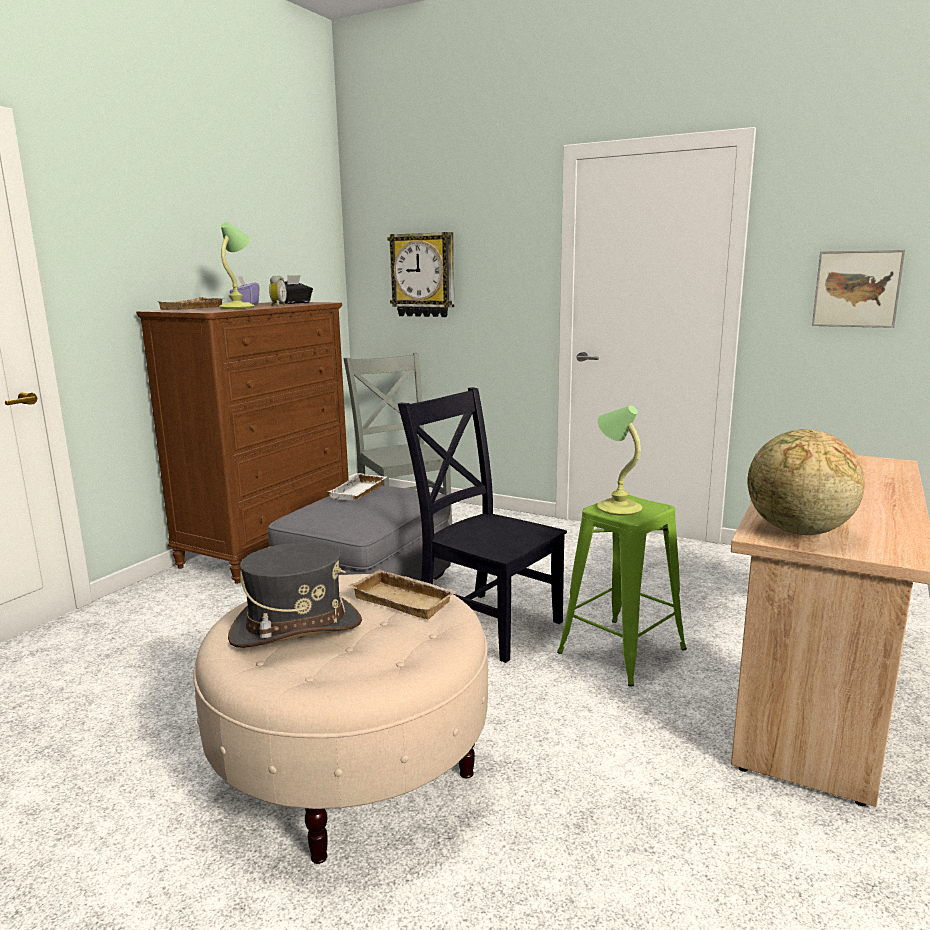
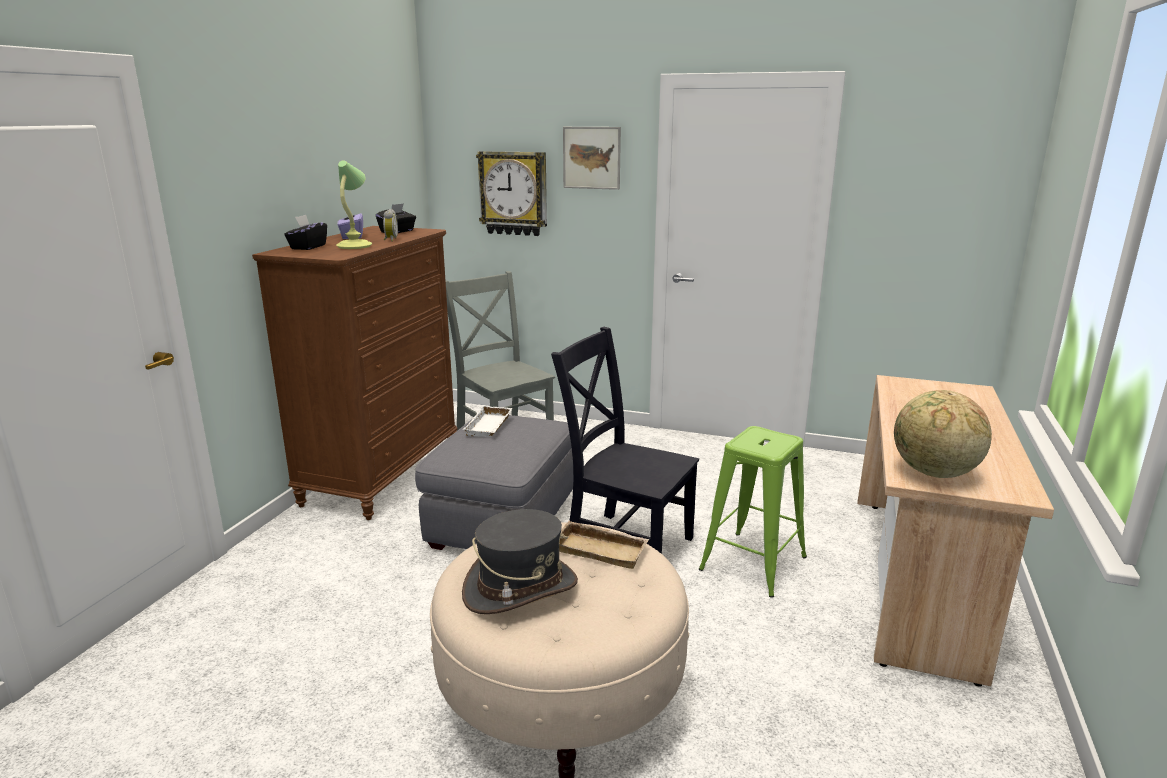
camera: 10 degrees left, 5 degrees up
(193, 308) = (308, 247): beige tray -> black tissue box
(618, 508) = (756, 443): table lamp -> none
(857, 289) = (930, 223): picture -> picture (591, 158)

